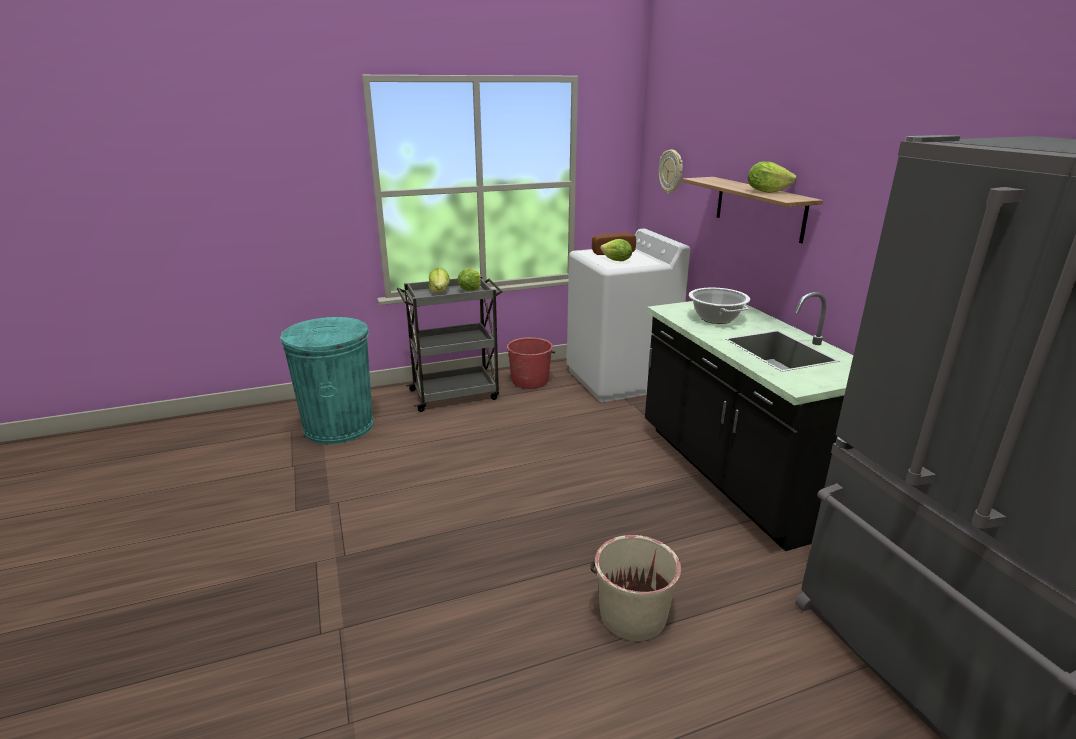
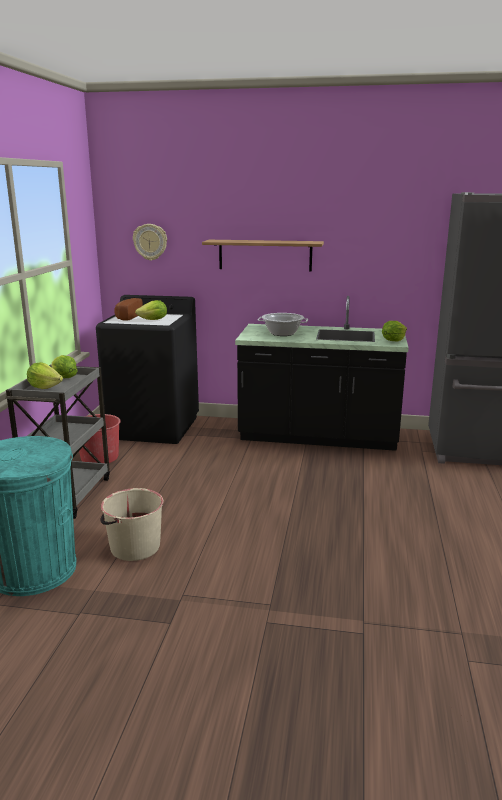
camera: 60 degrees left, 5 degrees down
(620, 379) = (154, 427): white washing machine -> black washing machine
(632, 614) = (419, 507): beige bucket -> beige bucket (134, 547)
(766, 191) = (284, 241): lettuce -> lettuce (393, 340)

